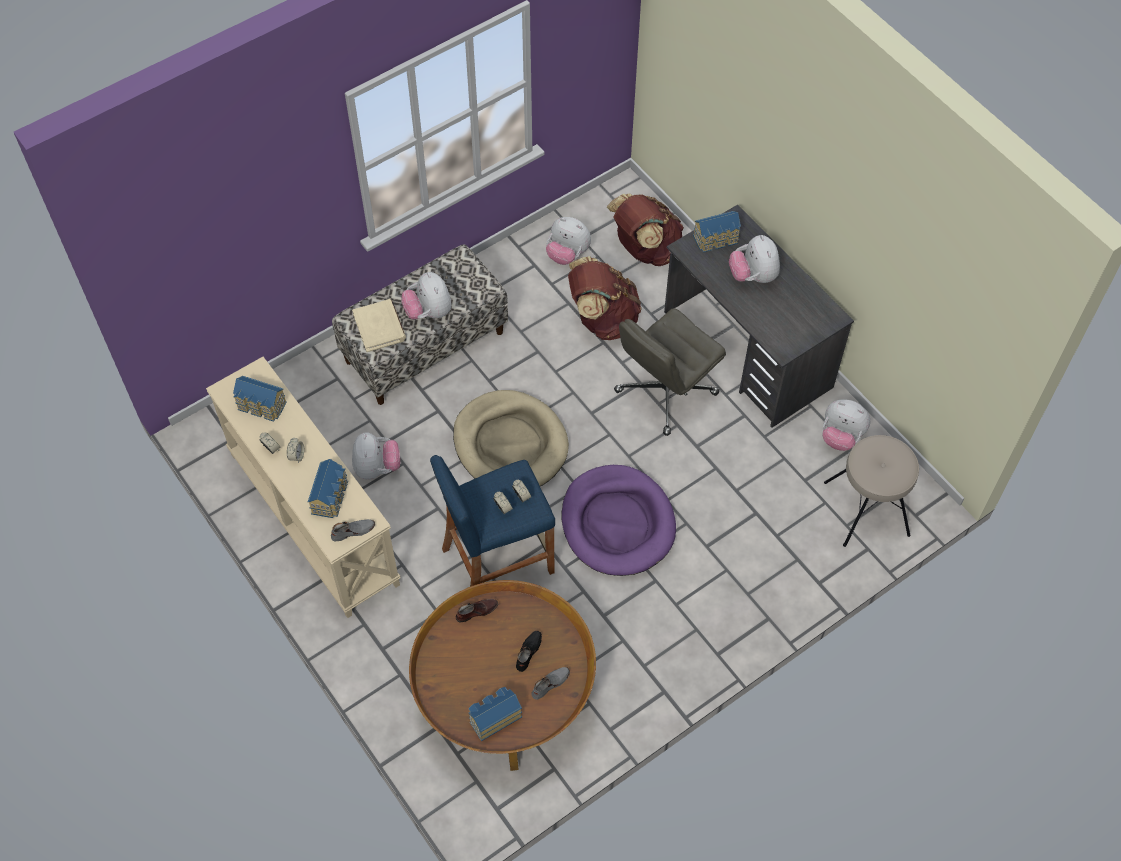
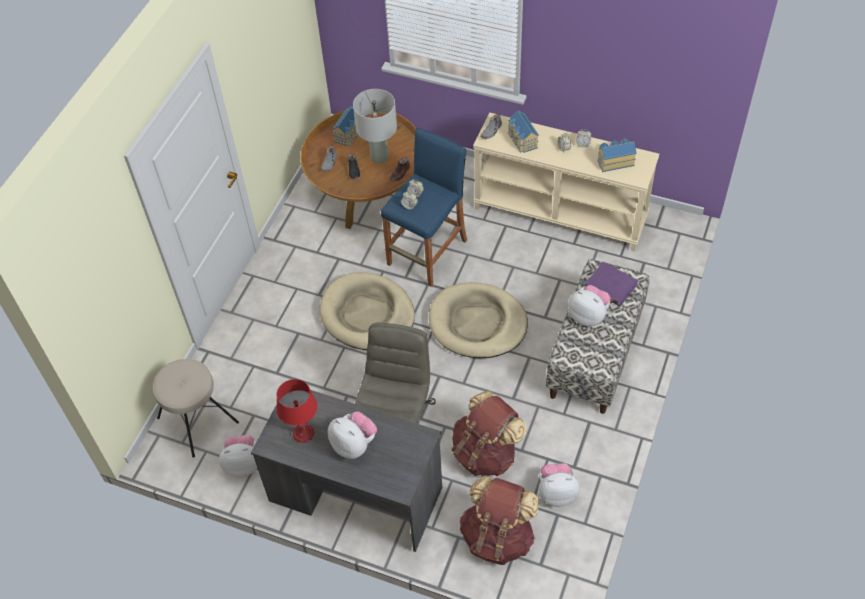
camera: 150 degrees right, 5 degrees down
(377, 468) = (550, 261): plush toy -> none
(379, 327) = (610, 286): beige book -> purple book
(482, 653) = (379, 156): none -> grey table lamp
(617, 523) = (367, 314): purple dog bed -> beige dog bed
(717, 239) = (404, 460): toy house -> none
(794, 310) = (303, 434): none -> red table lamp

